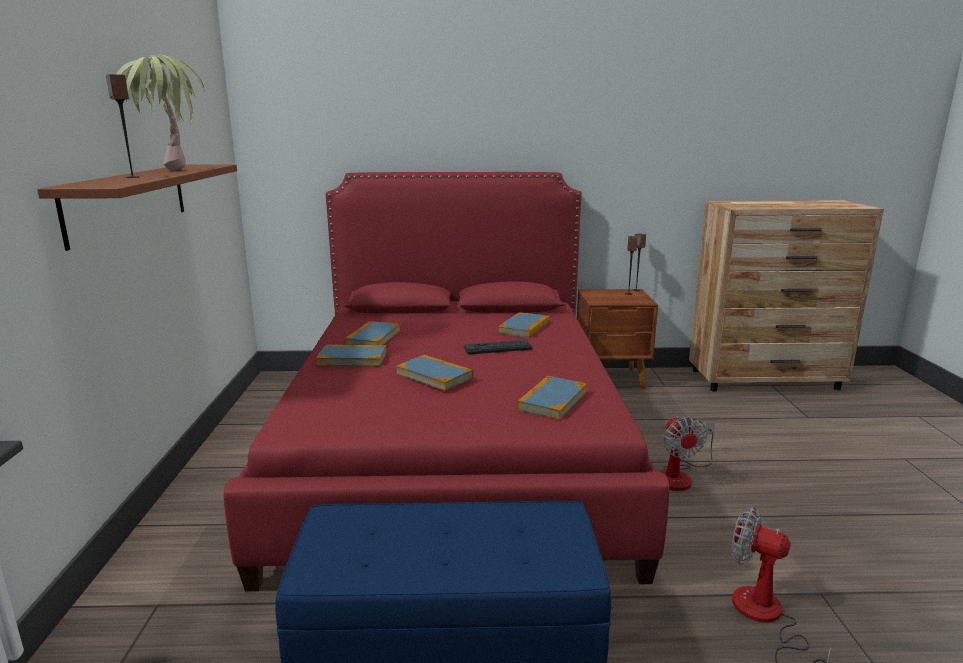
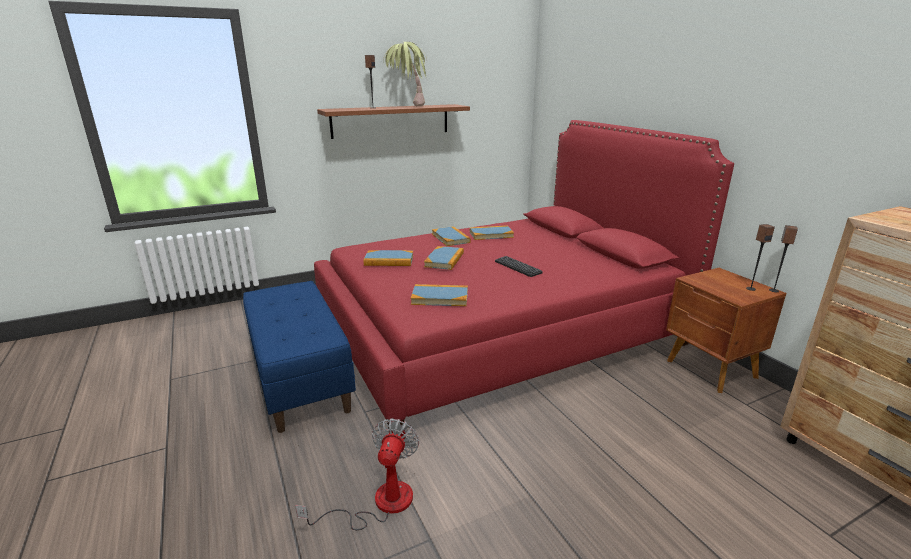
camera: 65 degrees right, 5 degrees up
(524, 328) = (577, 267): book -> book (389, 260)
(680, 476) = (558, 437): fan -> none

